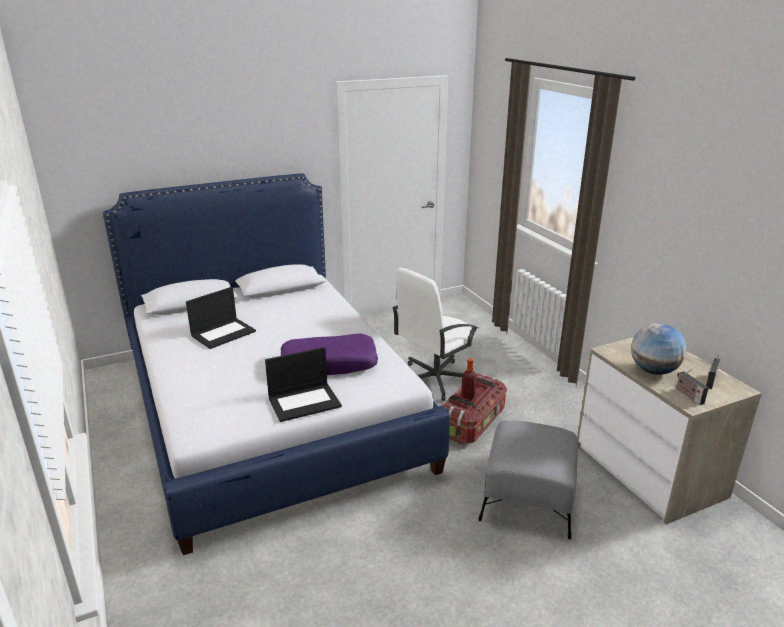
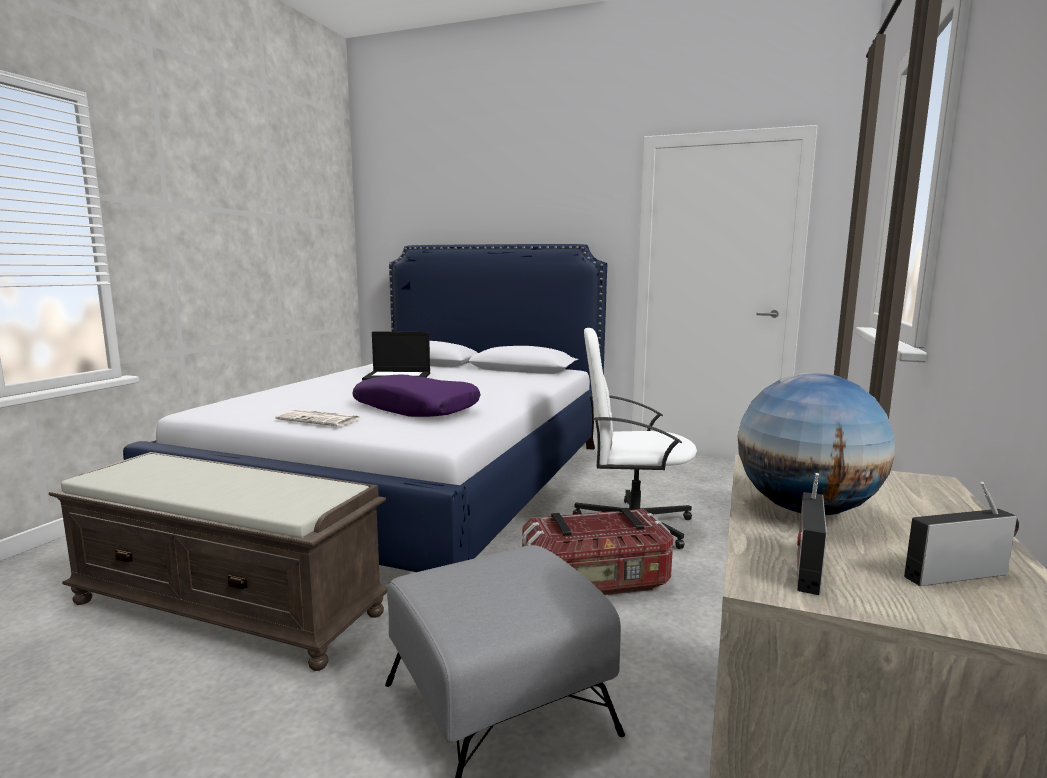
camera: 45 degrees right, 15 degrees down
(305, 401) = (320, 419): laptop -> newspaper
(341, 544) = (230, 607): none -> brown bench
(468, 397) = (583, 525): bottle -> none

